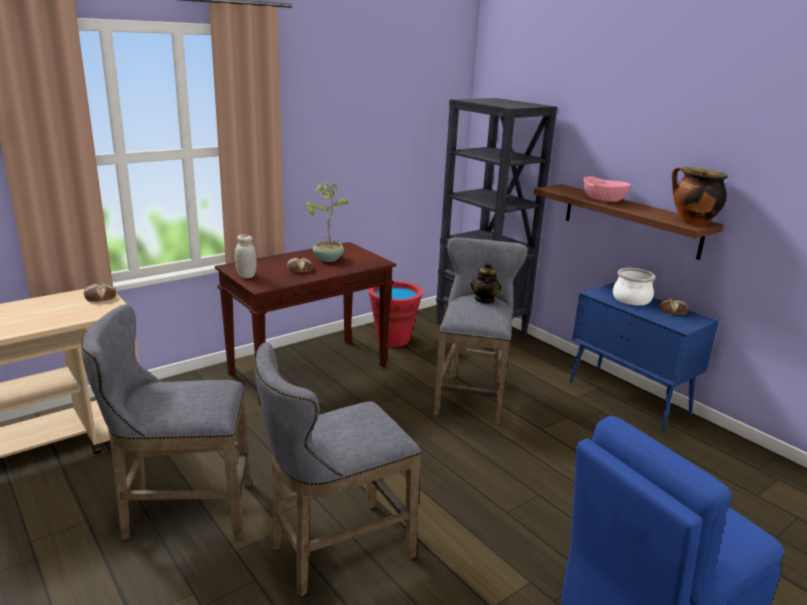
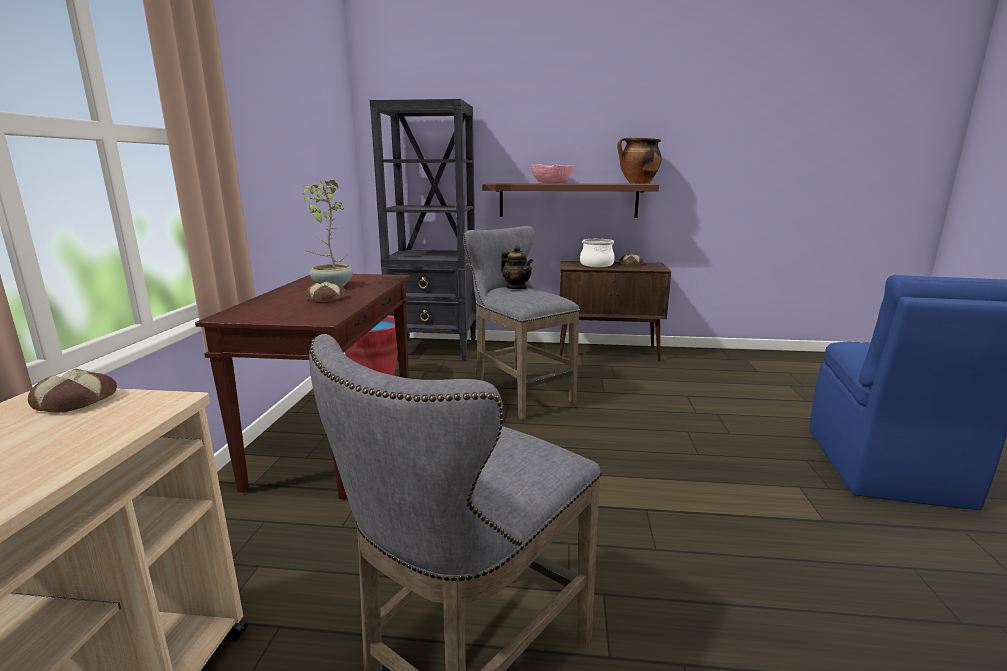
camera: 45 degrees left, 5 degrees down
(246, 276) = (275, 317): white jar -> none
(333, 551) = (676, 574): grey stool -> none
(629, 399) = (608, 352): blue cabinet -> brown cabinet

